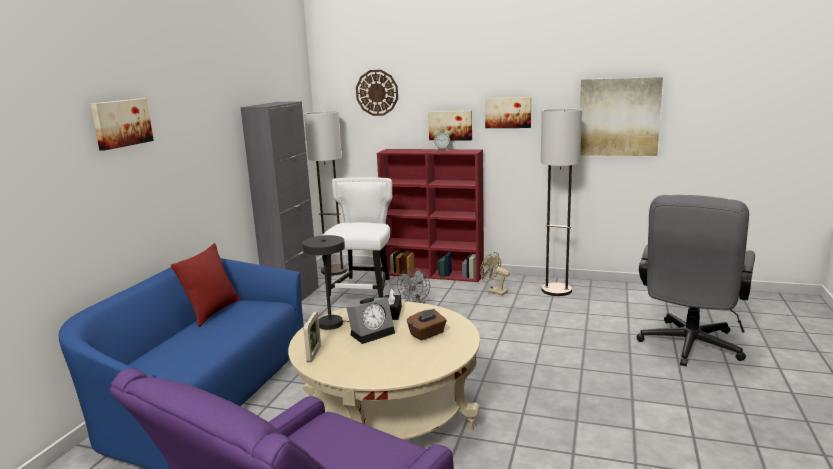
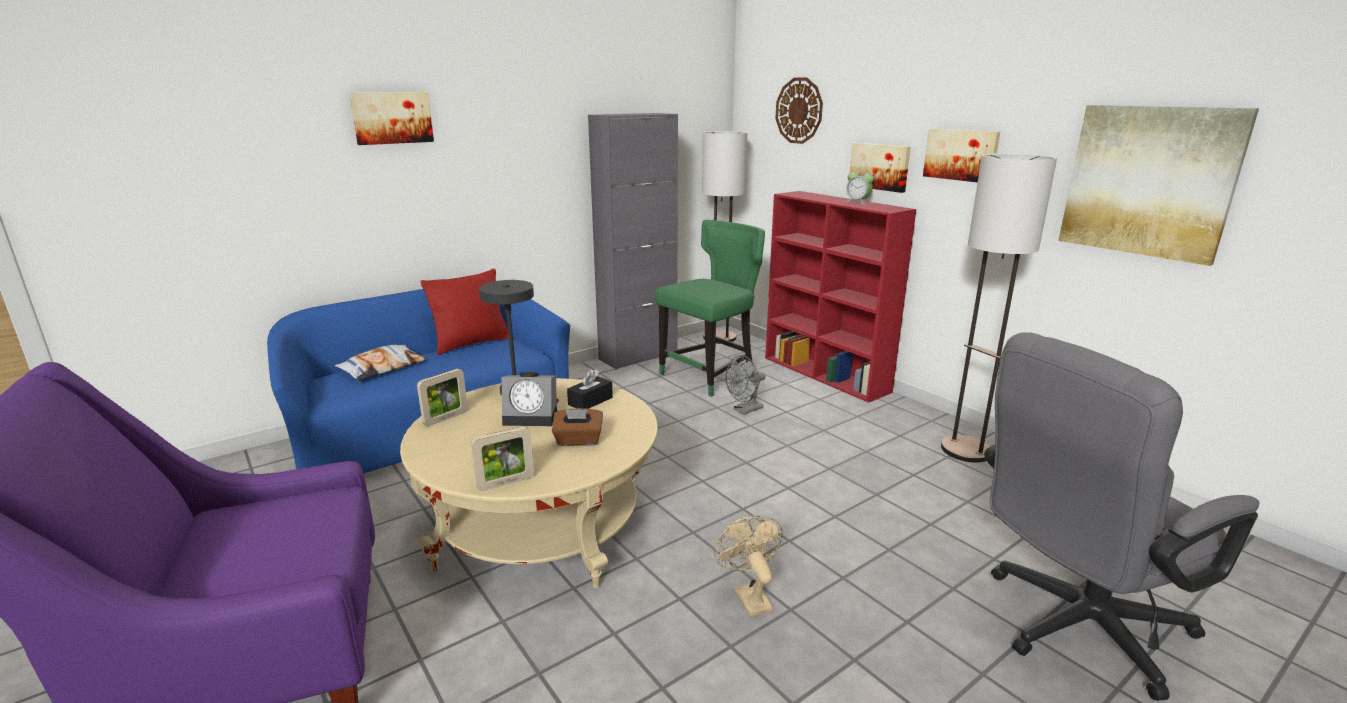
camera: 35 degrees right, 5 degrees up
(168, 349) = (382, 368): none -> pillow
(363, 295) = (710, 375): white chair -> green chair
(429, 368) = (506, 483): none -> picture frame
(494, 292) = (871, 422): beige fan -> beige fan (749, 596)

